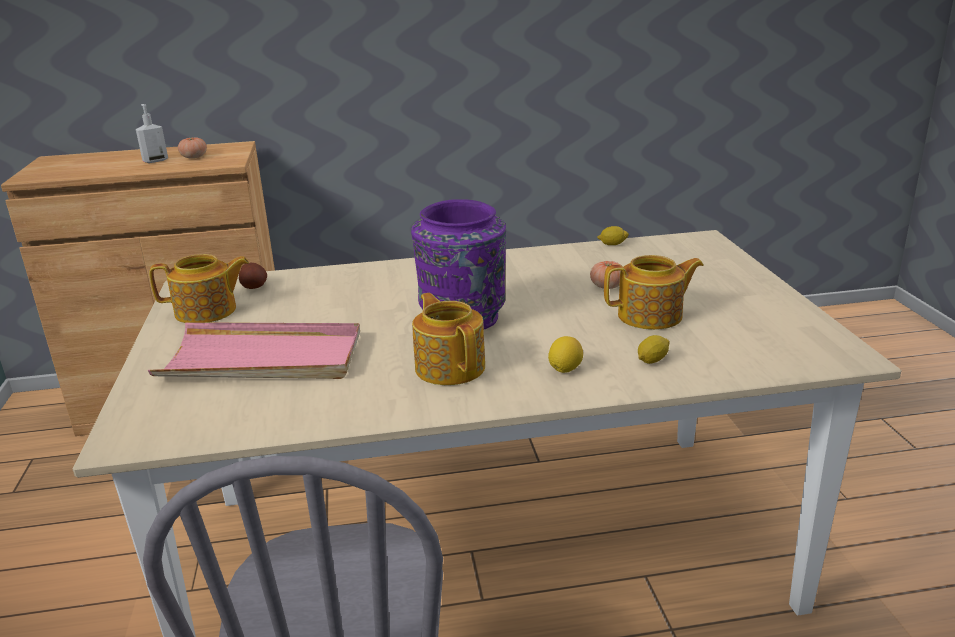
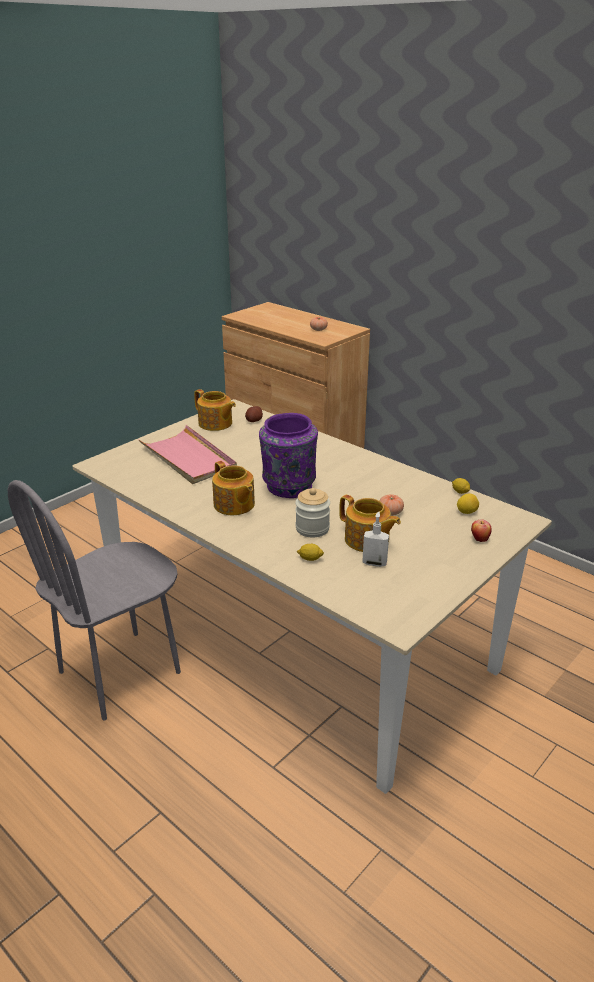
camera: 50 degrees right, 5 degrees up
(155, 161) = (299, 325): soap dispenser -> soap dispenser (374, 562)
(450, 367) = (234, 505): teapot -> teapot turned 120 degrees clockwise
(565, 369) = (268, 536): lemon -> lemon (466, 512)
(583, 337) = (312, 528): none -> jar
(717, 266) = (479, 539): none -> apple

